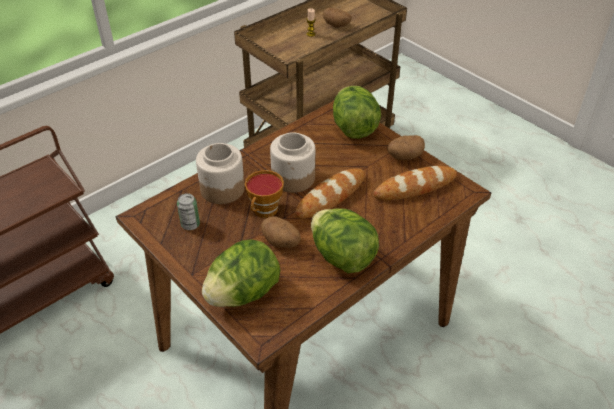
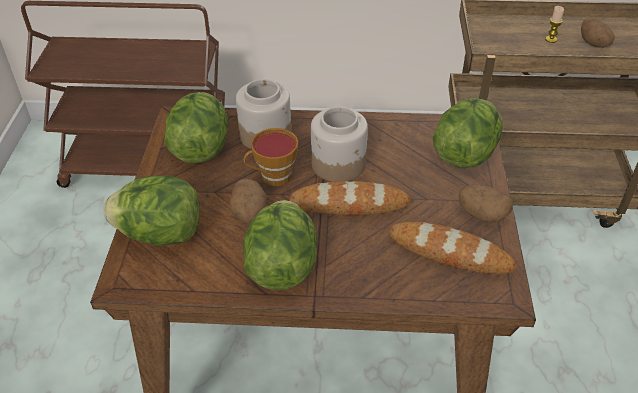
camera: 45 degrees right, 0 degrees up
(190, 224) = (201, 148): can -> lettuce

